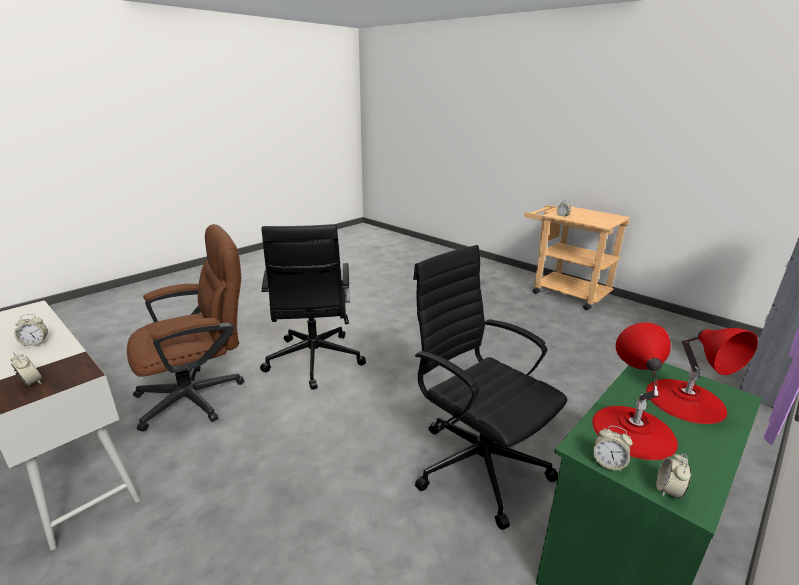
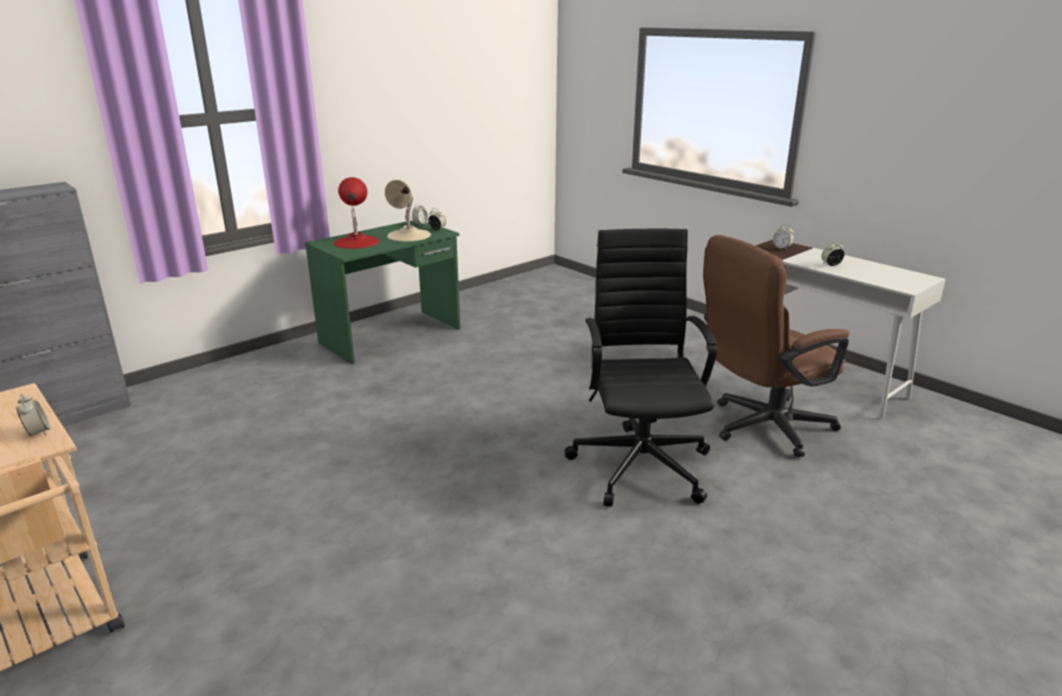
camera: 175 degrees left, 0 degrees up
(477, 463) = (464, 370): black office chair -> none
(633, 431) = (409, 235): red table lamp -> beige table lamp

